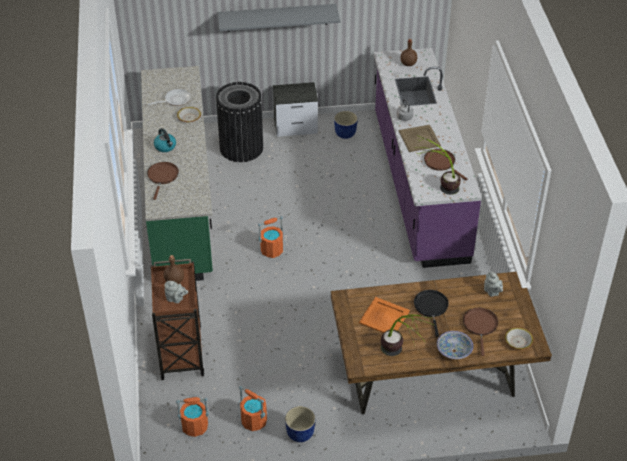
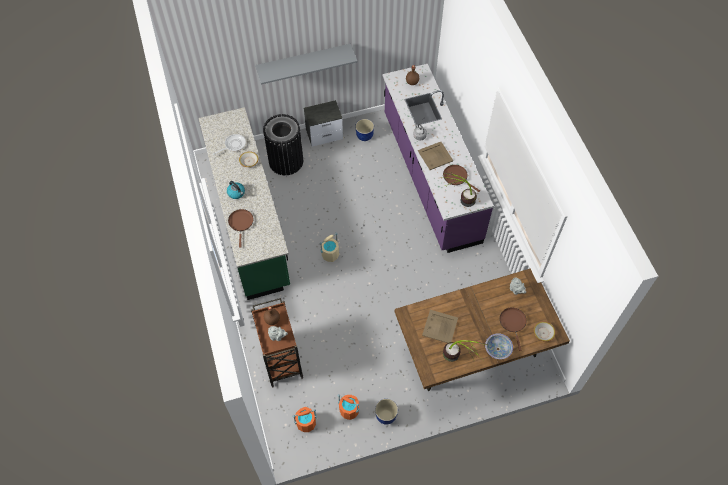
camera: 10 degrees left, 15 degrees up
(272, 250) = (330, 254): orange bucket -> beige bucket
(384, 317) = (440, 327): orange tray -> beige tray
(431, 307) = (473, 312): black frying pan -> none

